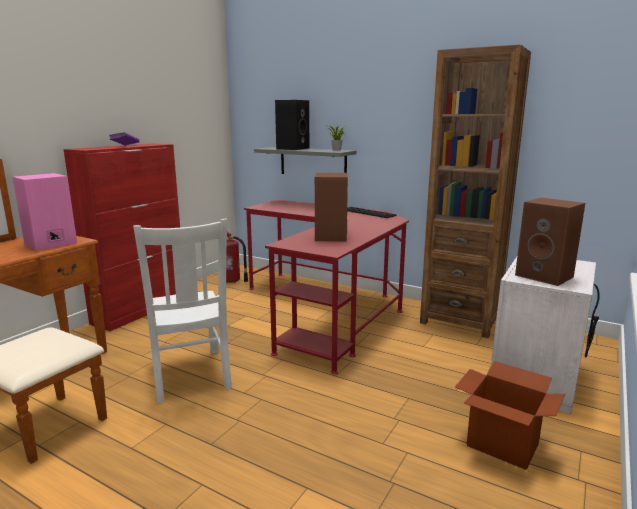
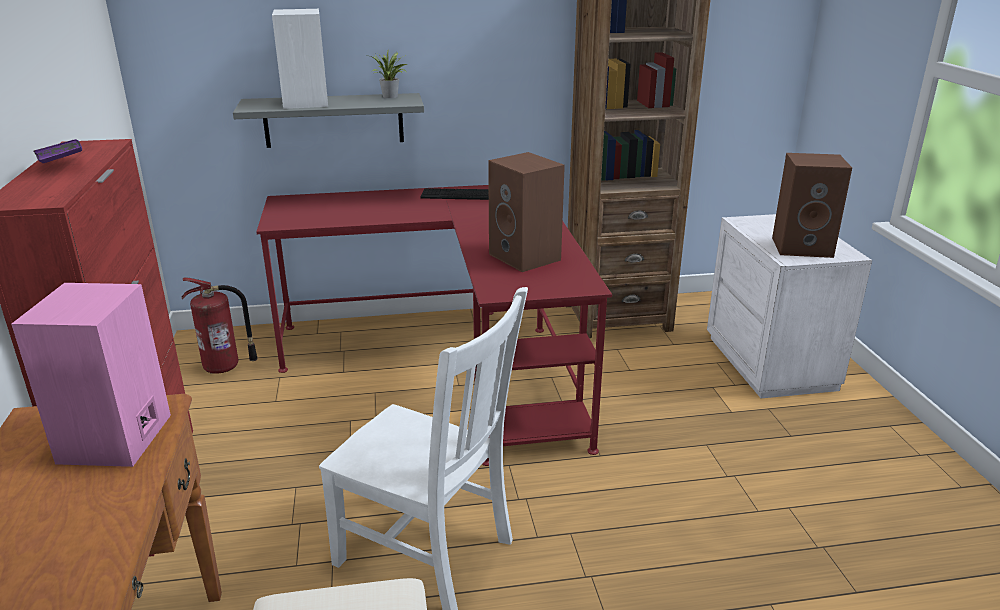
camera: 40 degrees left, 10 degrees up
(292, 148) = (304, 102): black speaker -> white speaker
(501, 445) = (838, 453): cardboard box -> none

